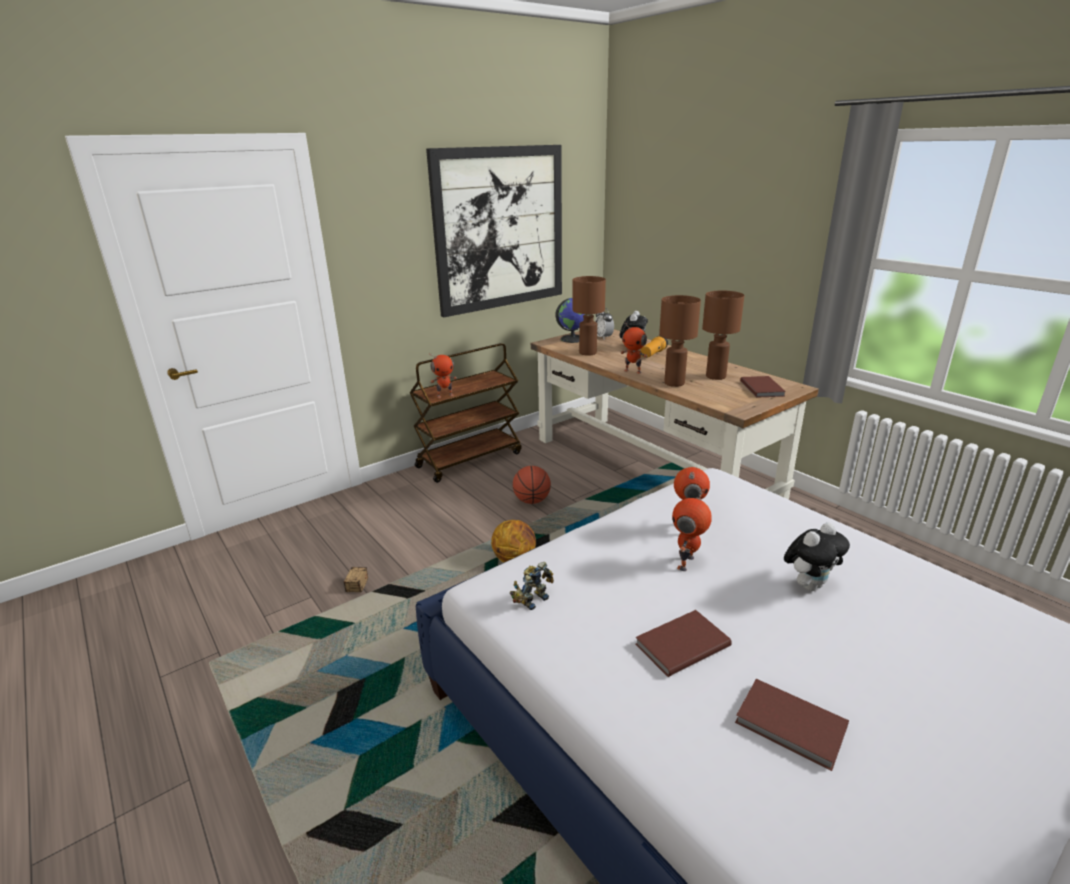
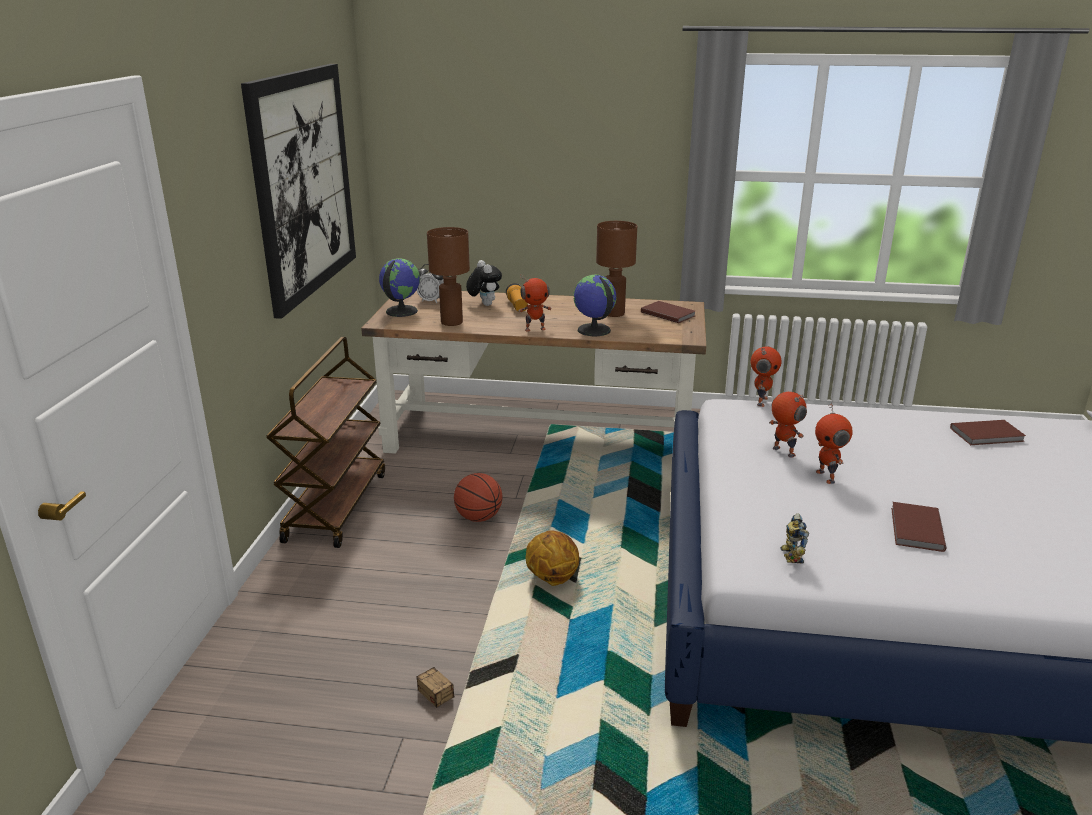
camera: 45 degrees left, 0 degrees up
(445, 395) = (326, 424): toy robot -> toy robot (760, 401)
(673, 383) = (593, 330): brown table lamp -> globe
(791, 727) = (1030, 539): brown book -> brown book (988, 435)
(809, 585) = (906, 454): plush toy -> none

